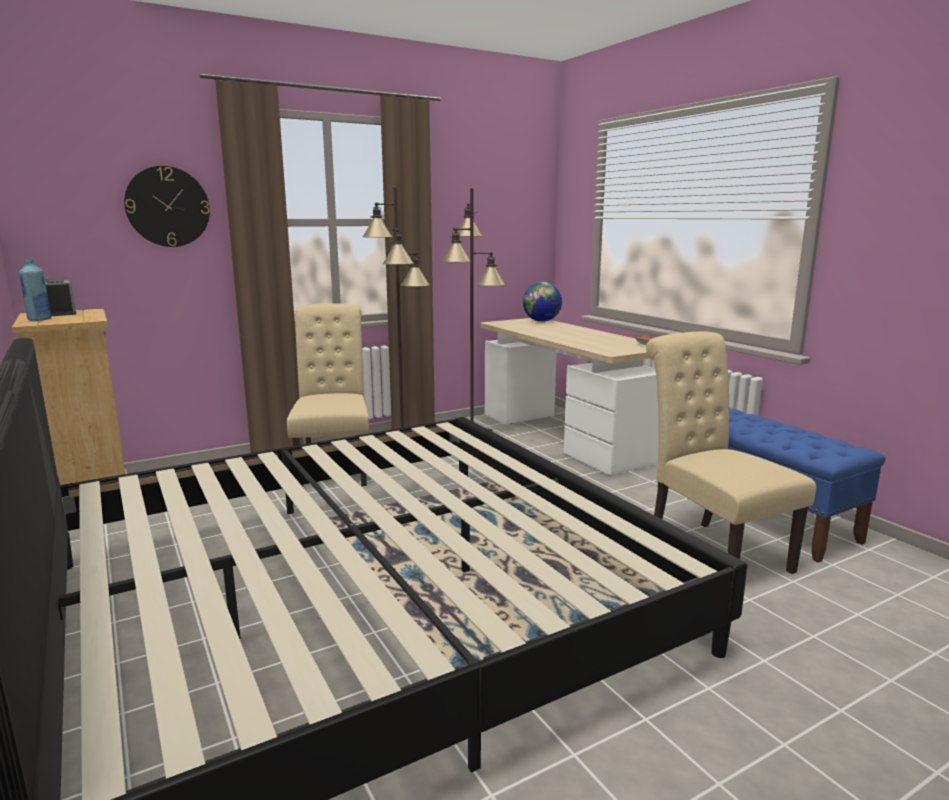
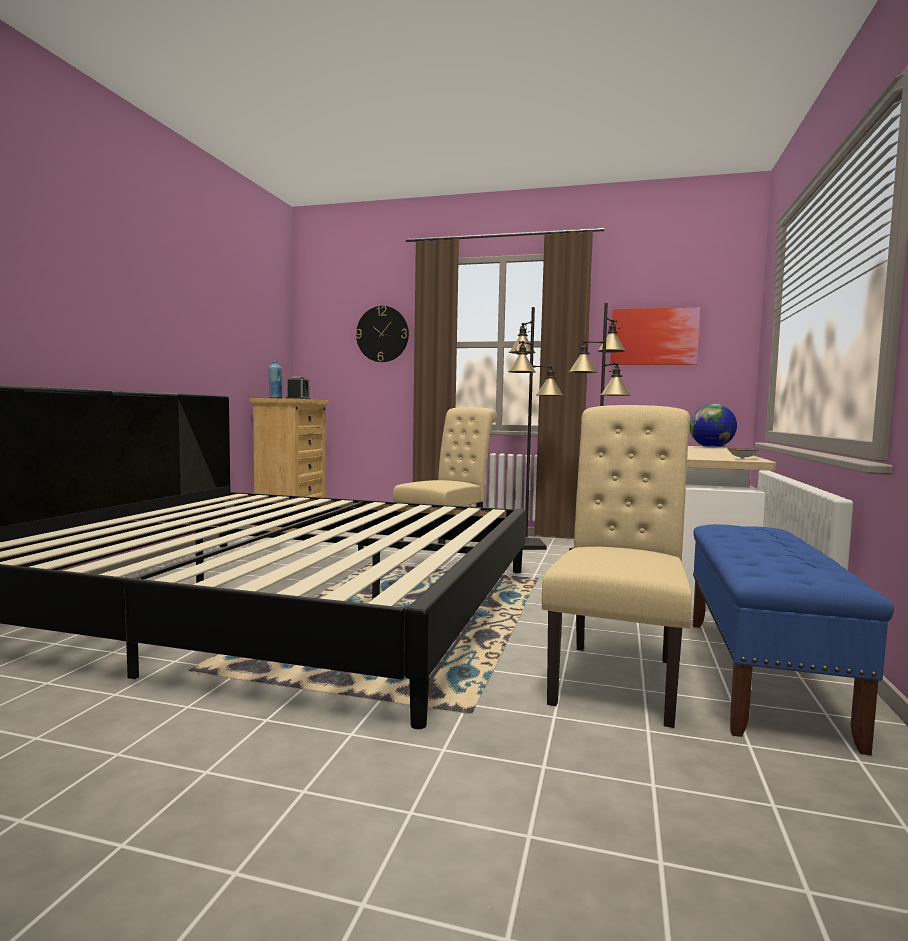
camera: 45 degrees right, 10 degrees down
(480, 215) = (654, 337): none -> picture

